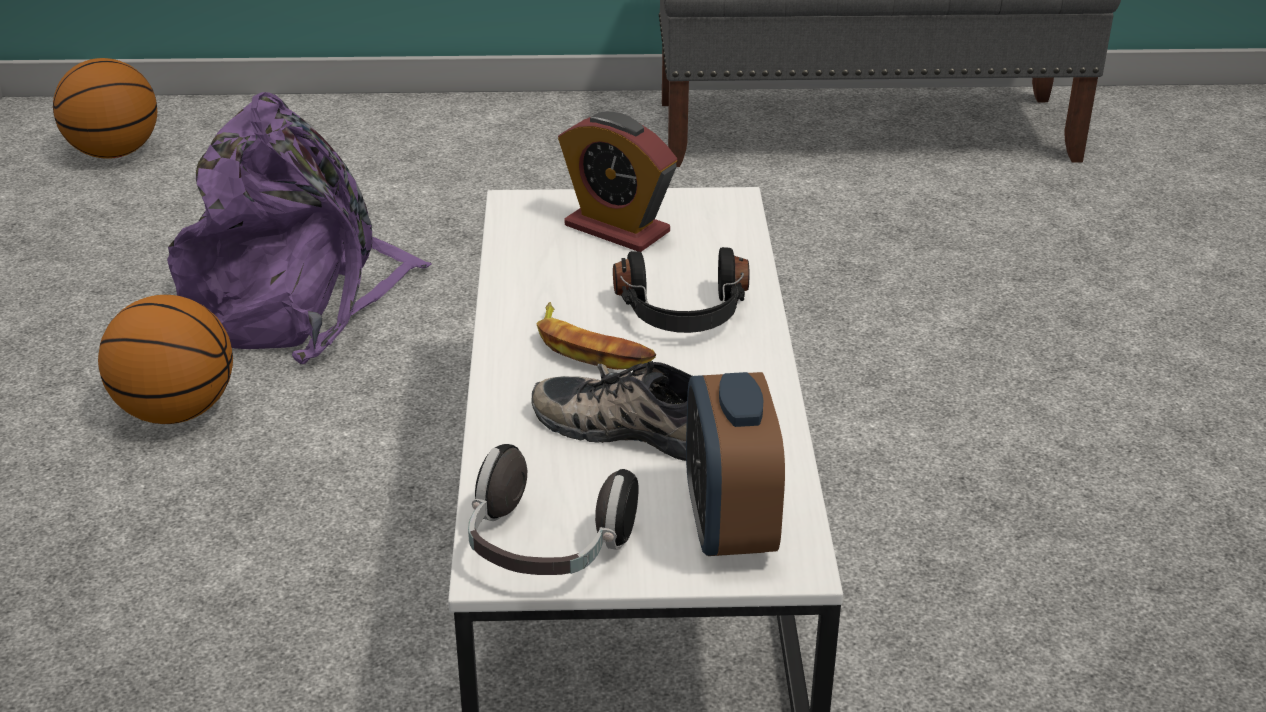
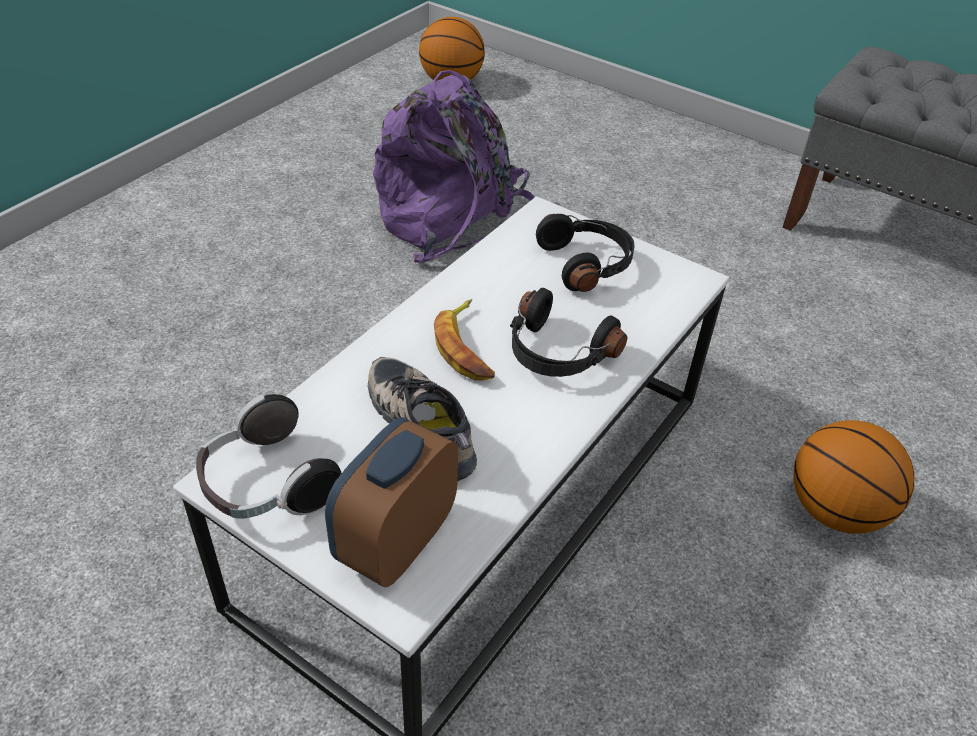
camera: 35 degrees right, 10 degrees up
(176, 411) = (326, 259): basketball -> basketball (835, 510)
(617, 229) = (587, 264): alarm clock -> black headphones

